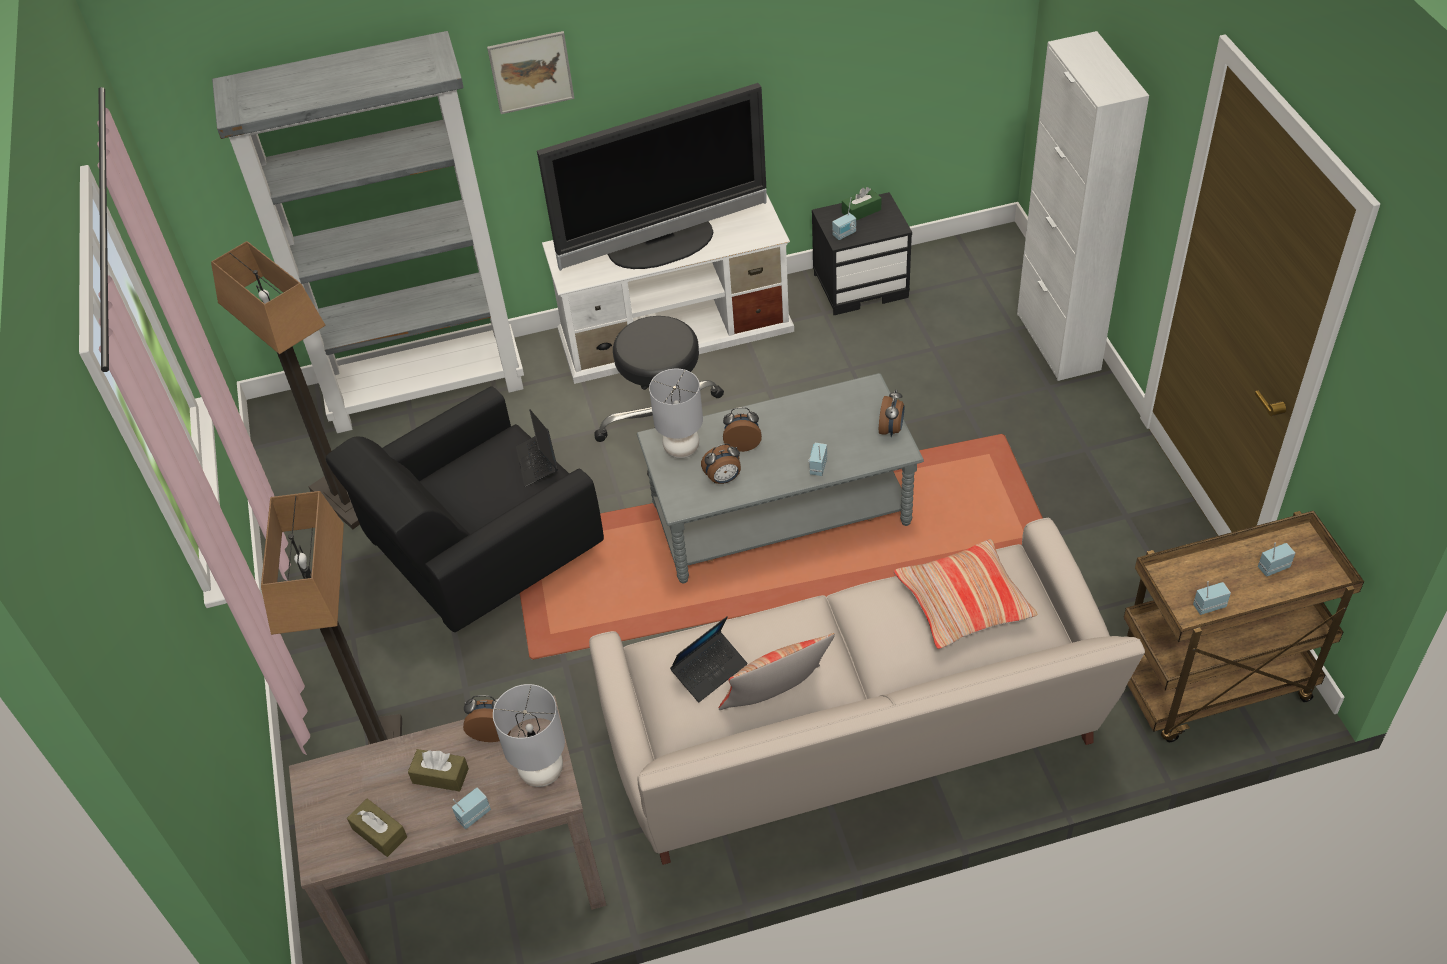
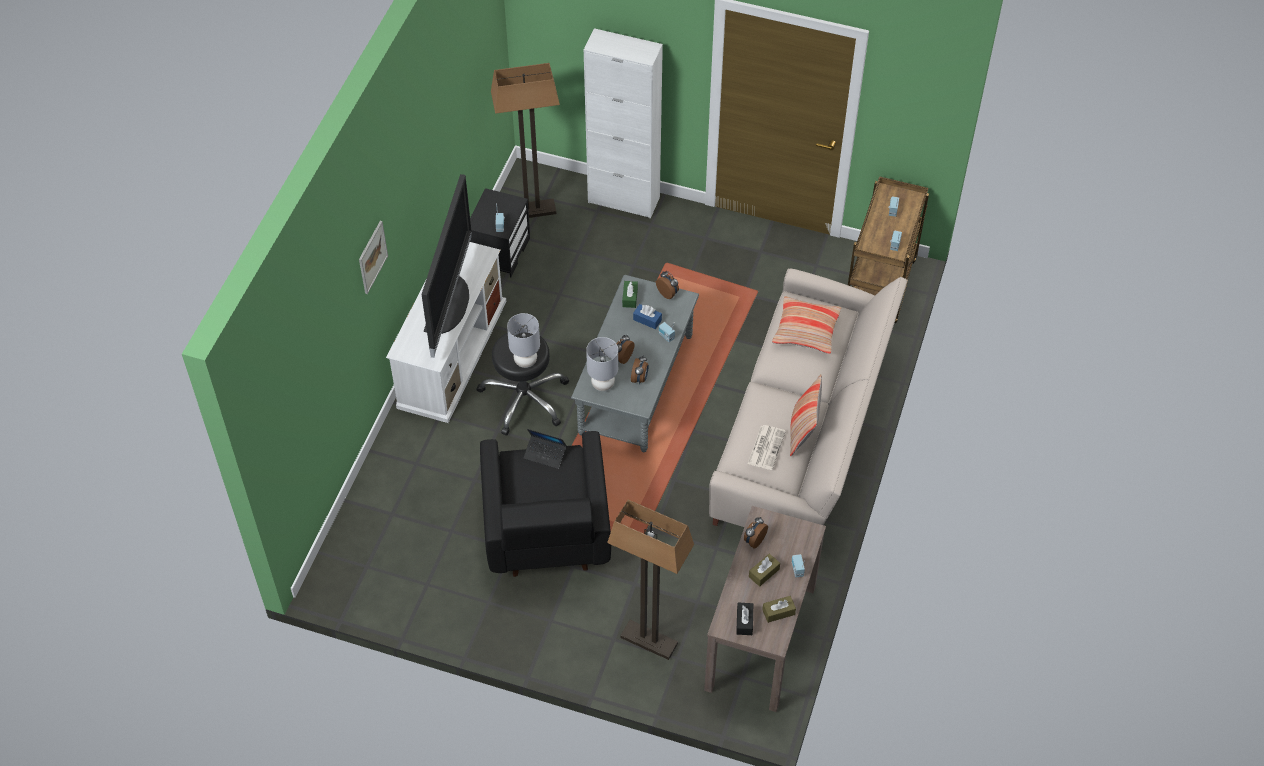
camera: 60 degrees left, 5 degrees up
(336, 799) = (744, 622): none -> black tissue box
(341, 502) = (438, 582): floor lamp -> floor lamp (532, 211)
(428, 388) = (380, 496): grey bookcase -> none
(541, 772) = (793, 532): grey table lamp -> grey table lamp (525, 361)
(709, 670) = (766, 447): laptop -> newspaper
(827, 433) = (647, 320): none -> blue tissue box
(861, 211) = (489, 209): green tissue box -> green tissue box (630, 297)

